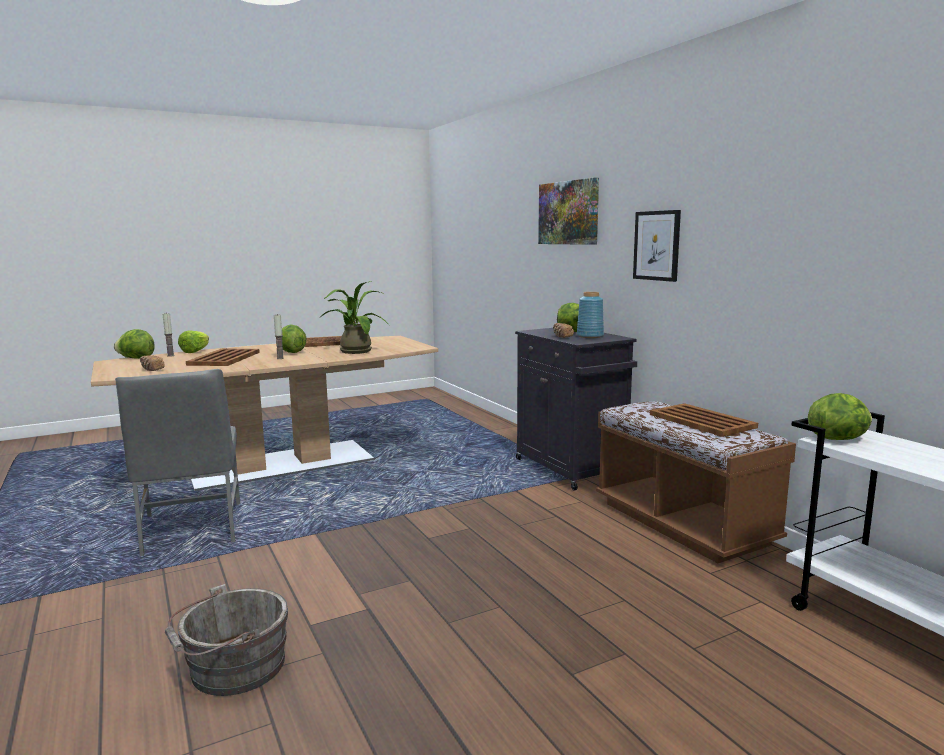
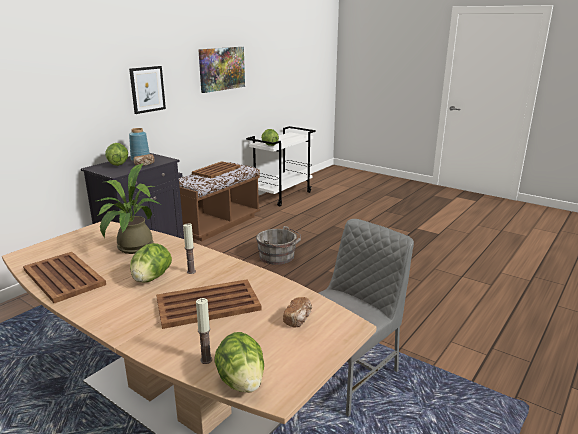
camera: 115 degrees left, 10 degrees up
(195, 351) = (163, 355): lettuce -> none
(232, 668) = (427, 286): grey bucket -> grey bucket (278, 257)
(568, 213) = (52, 73): picture -> picture (221, 69)

